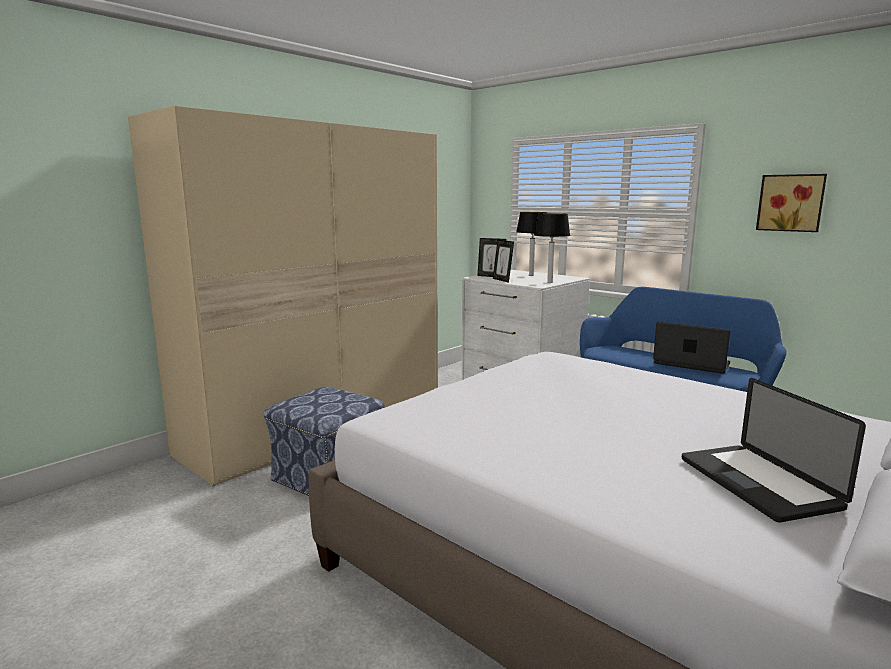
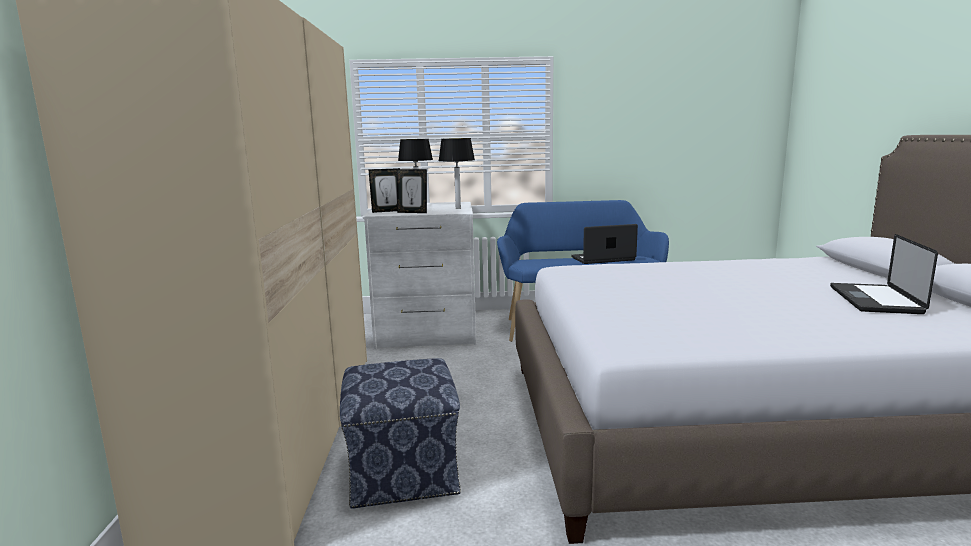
camera: 45 degrees left, 0 degrees up
(757, 483) = (874, 300): laptop -> laptop turned 75 degrees clockwise
(791, 203) = (623, 123): picture -> none

